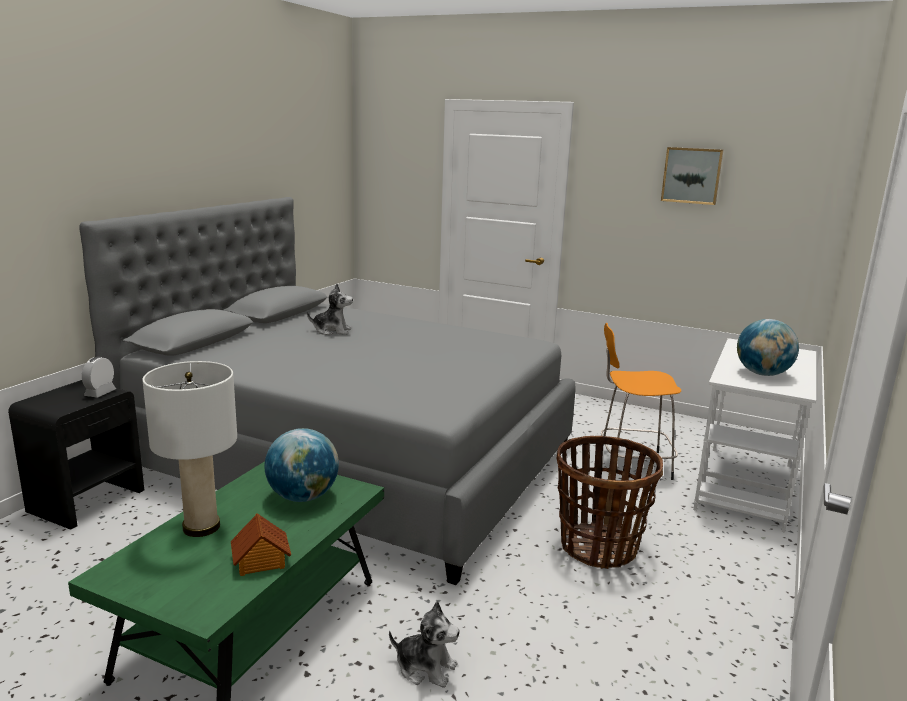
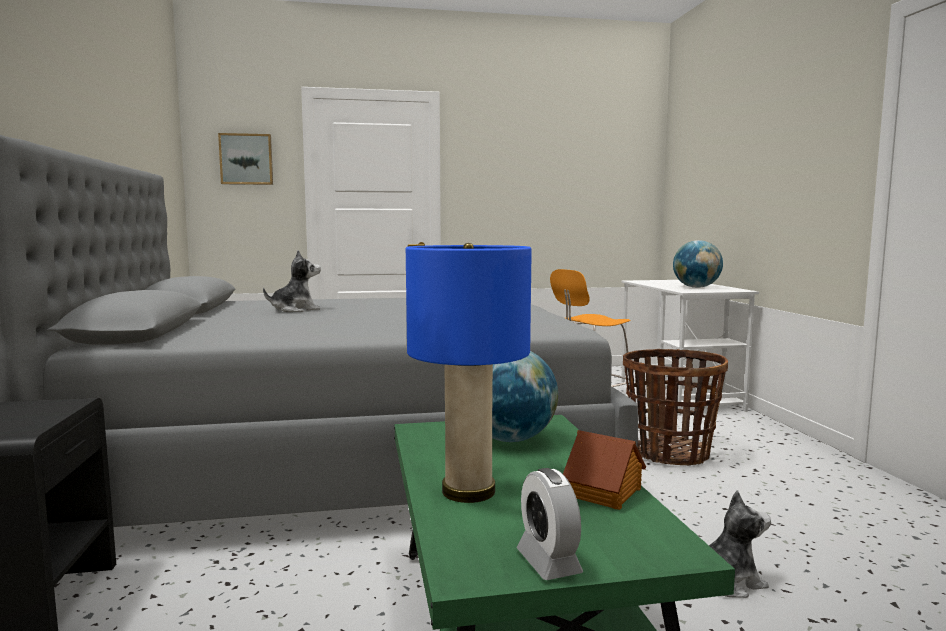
camera: 35 degrees left, 10 degrees down
(100, 393) = (53, 406): alarm clock -> alarm clock (548, 562)
(201, 527) = (469, 491): white table lamp -> blue table lamp
(691, 175) = (550, 155): picture -> picture (246, 159)

